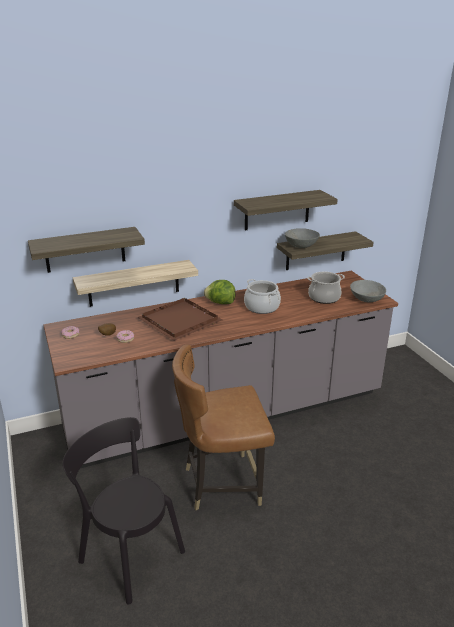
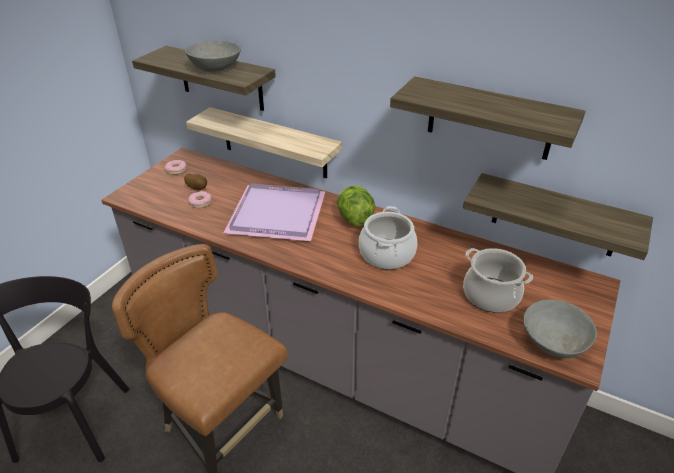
camera: 50 degrees right, 10 degrees up
(181, 321) = (278, 215): brown tray -> purple tray
(301, 245) = (506, 194): grey bowl -> grey bowl (215, 68)

